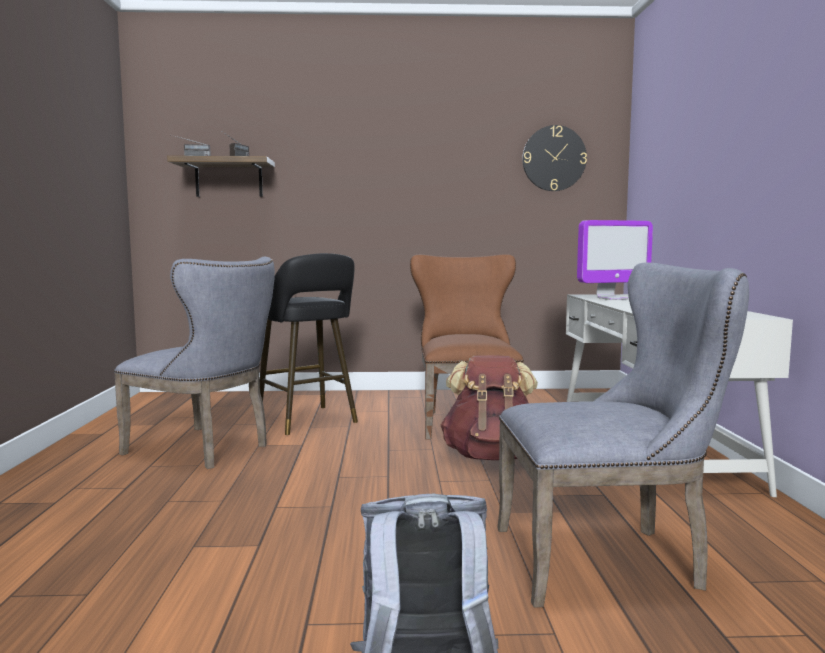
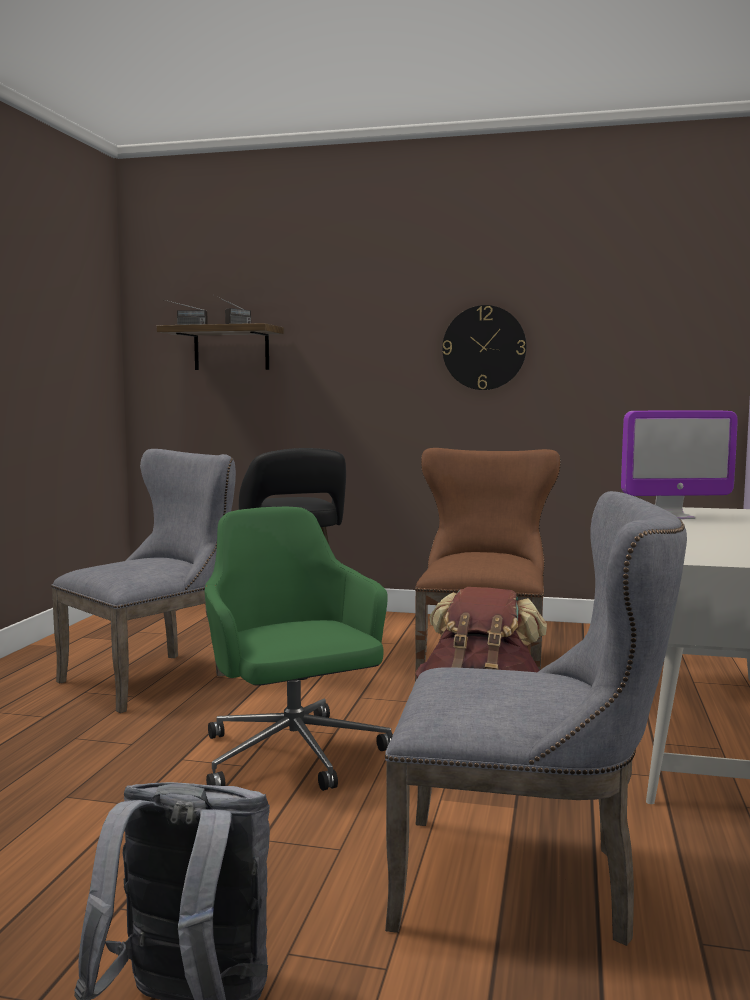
camera: 15 degrees right, 0 degrees up
(206, 449) = (155, 677): grey chair -> grey chair turned 90 degrees counterclockwise
(368, 495) = (293, 756): none -> green office chair
(554, 158) = (642, 314): wall clock -> wall clock (484, 348)

